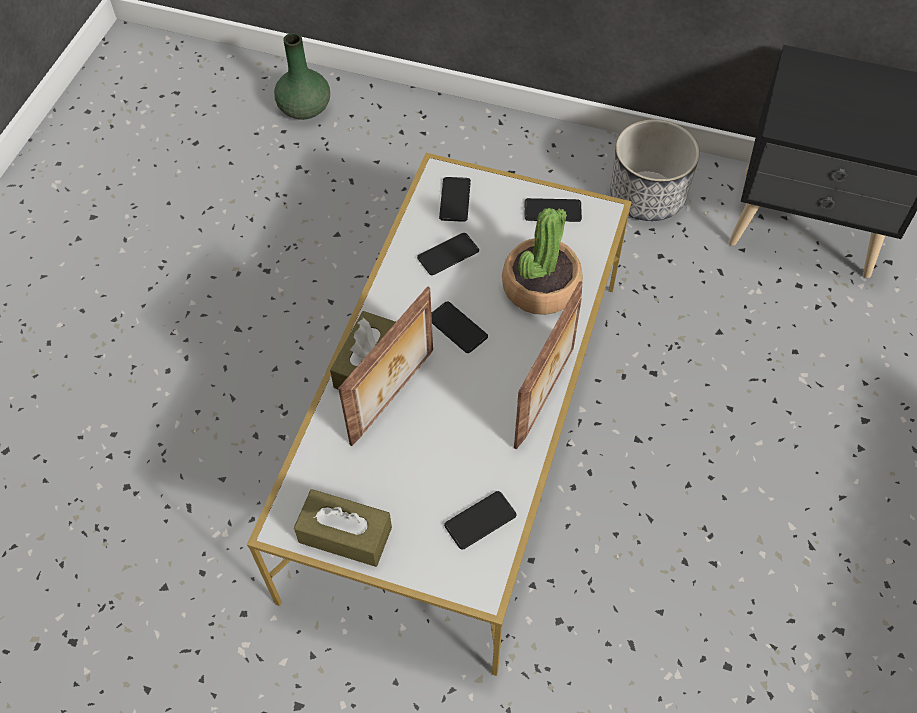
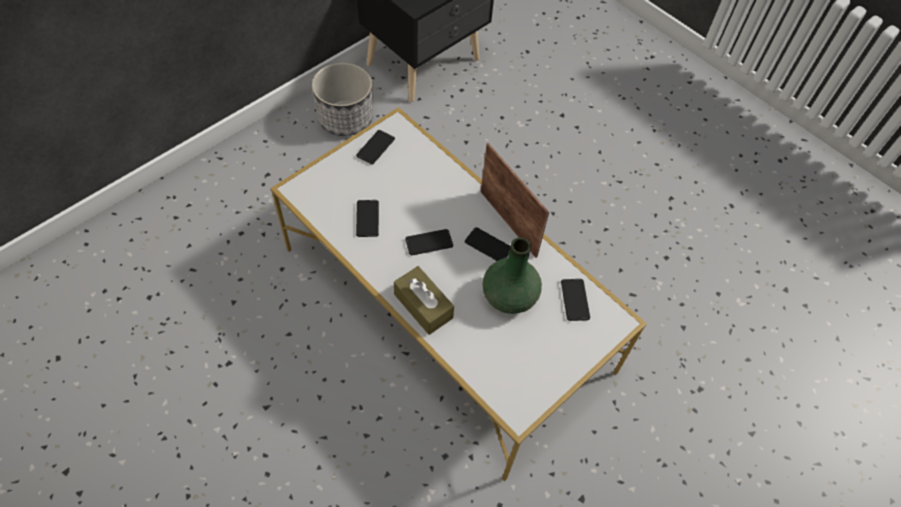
camera: 65 degrees left, 0 degrees up
(305, 108) = (96, 265): green vase -> green vase (510, 295)
(345, 535) = (544, 379): brown tissue box -> none
(394, 397) = (458, 303): picture frame -> none
(455, 200) = (325, 192): phone -> phone (488, 245)
(540, 286) = (428, 184): potted plant -> none

